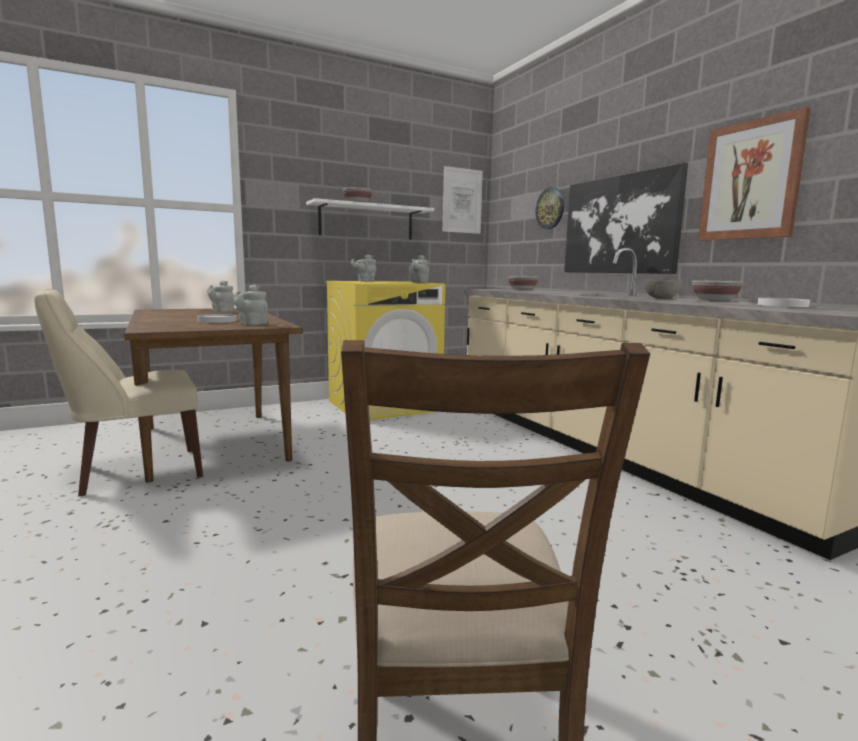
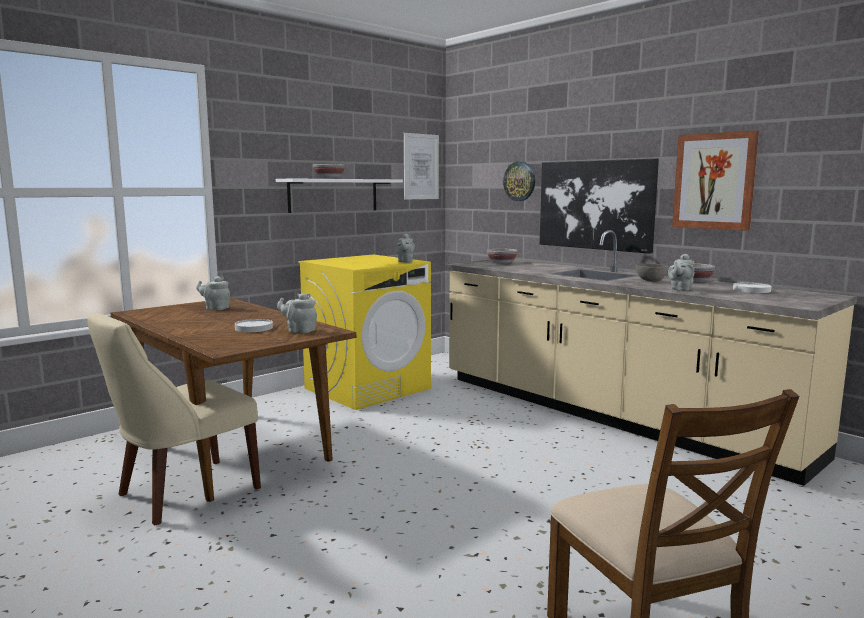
camera: 15 degrees left, 0 degrees up
(364, 281) = (344, 261): grey teapot -> grey teapot (680, 289)

